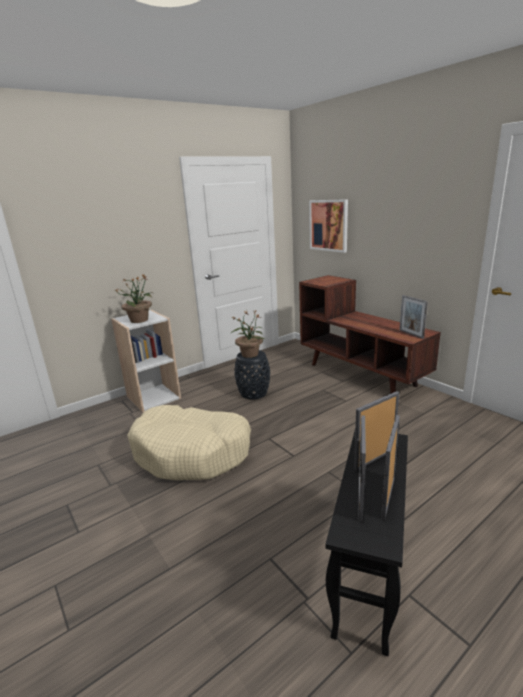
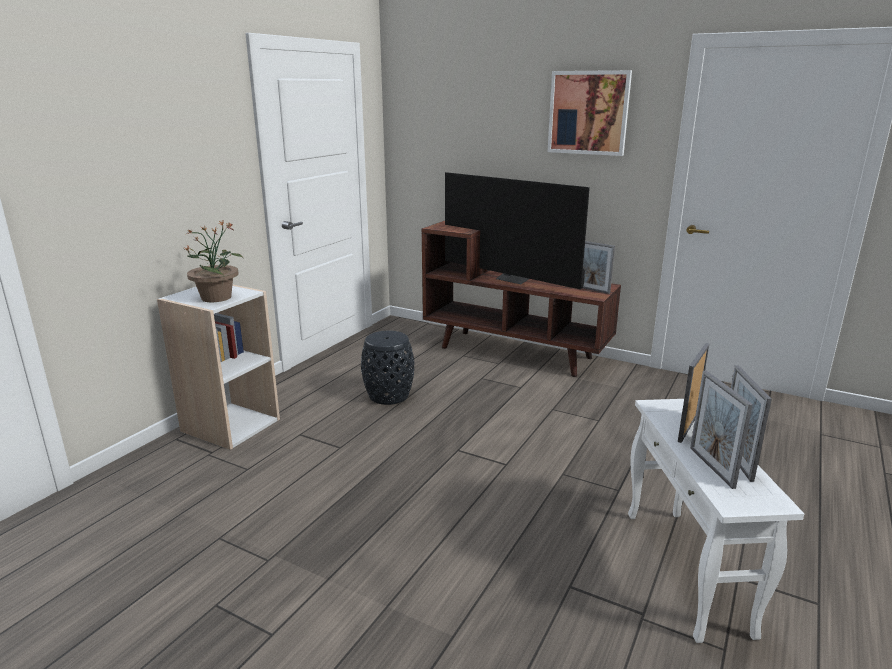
camera: 25 degrees left, 0 degrees up
(192, 452) = (362, 489): beige dog bed -> none
(249, 354) = (384, 337): potted plant -> none
(328, 225) = (450, 148): picture -> picture (588, 113)
(359, 321) = (514, 279): none -> television
(368, 574) = (685, 570): black side table -> white side table

